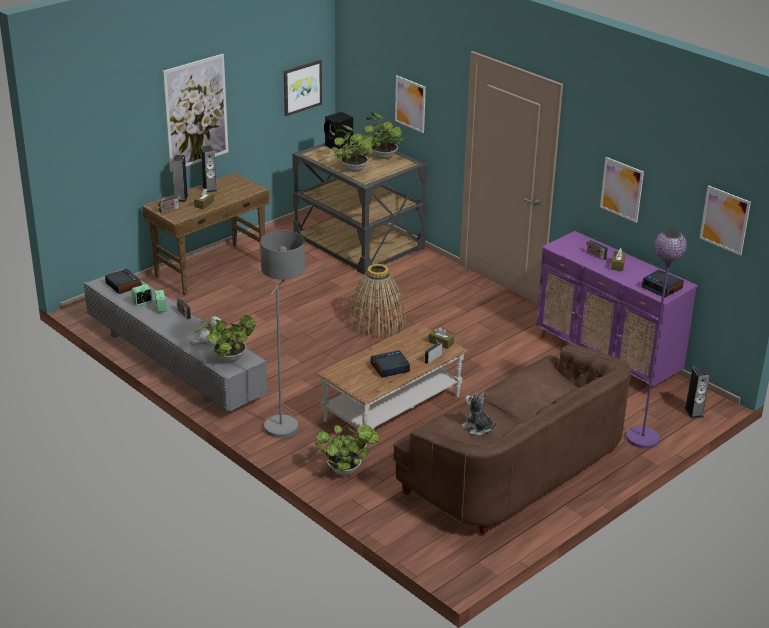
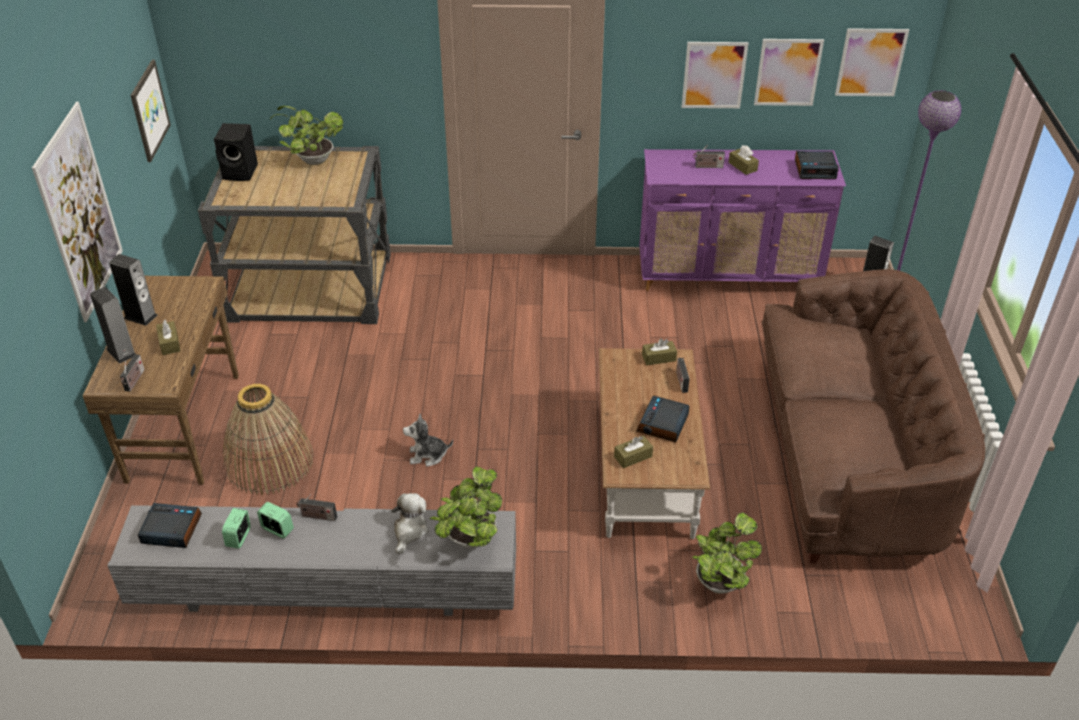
camera: 45 degrees left, 10 degrees up
(285, 422) = (573, 571): grey floor lamp -> none
(350, 370) = (633, 457): none -> brown tissue box
(353, 168) = (305, 193): potted plant -> none
(377, 322) = (476, 374): basket -> basket (269, 462)
(410, 104) = (329, 74): picture -> picture (788, 72)
(478, 428) = (862, 436): plush toy -> plush toy (427, 455)

